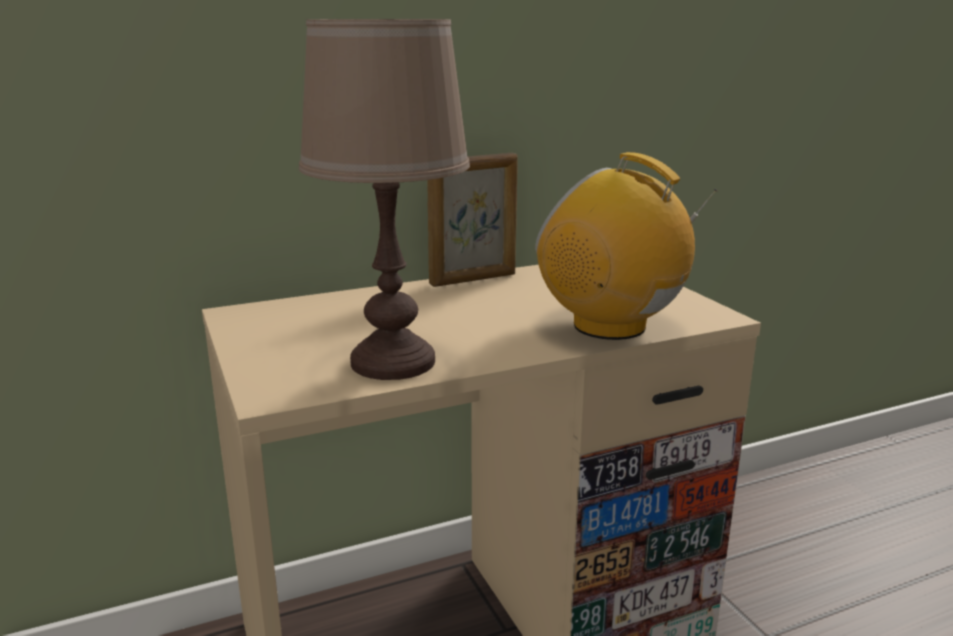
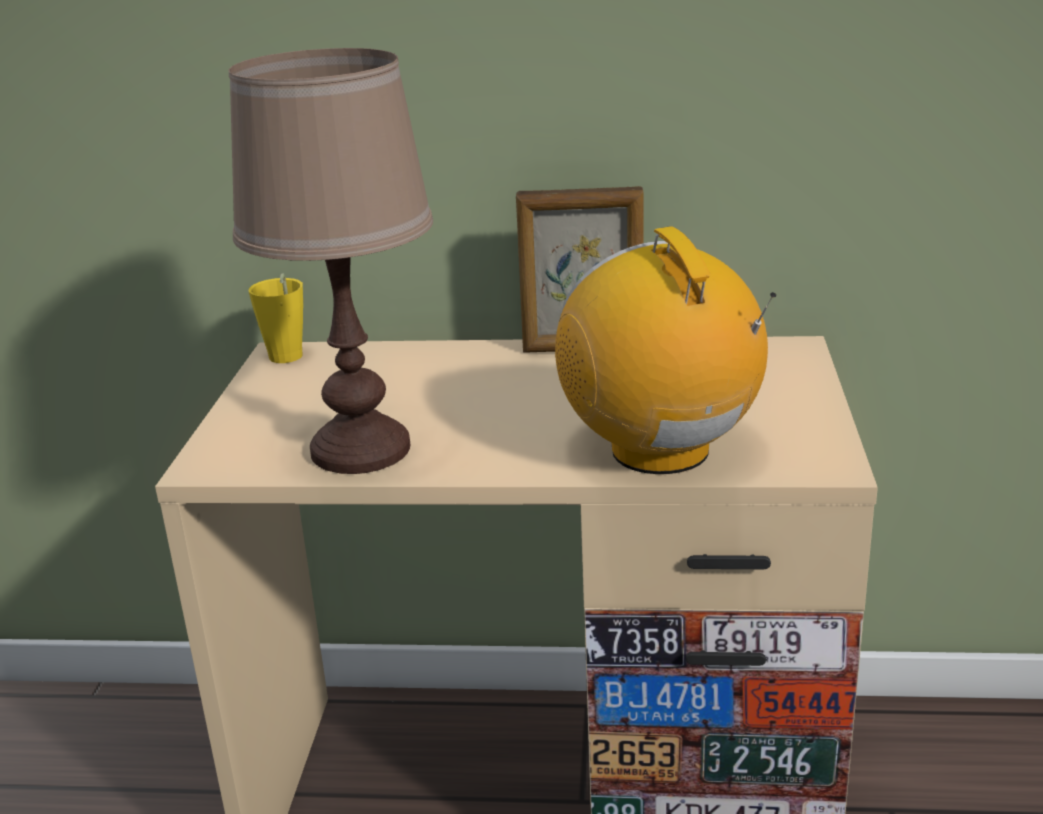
camera: 30 degrees right, 5 degrees up
(244, 316) = (285, 359): none -> yellow cup

